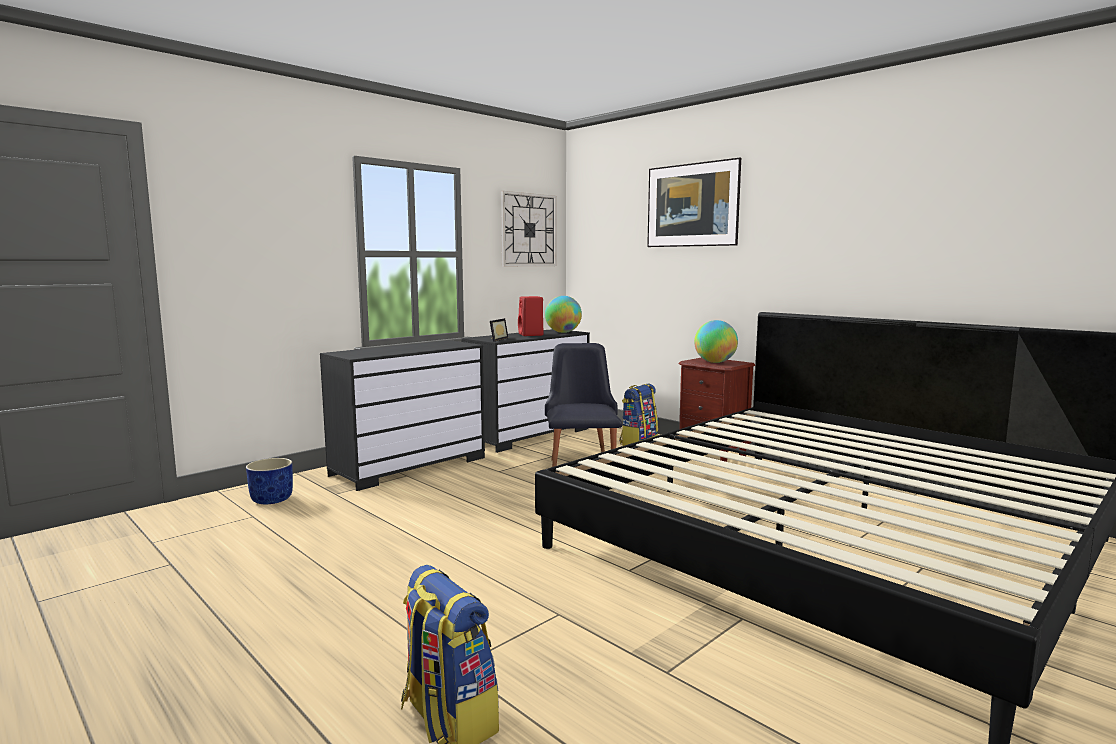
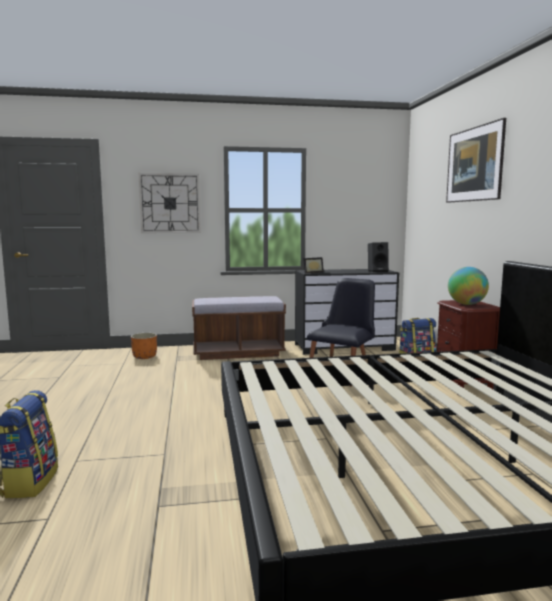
camera: 35 degrees right, 0 degrees up
(271, 499) = (144, 357): blue planter -> orange planter
(409, 466) = (238, 353): black dresser -> brown bench
(528, 230) = (368, 191): wall clock -> wall clock (170, 203)
(531, 335) = (348, 271): red speaker -> none
(563, 332) = (377, 271): globe -> black speaker

